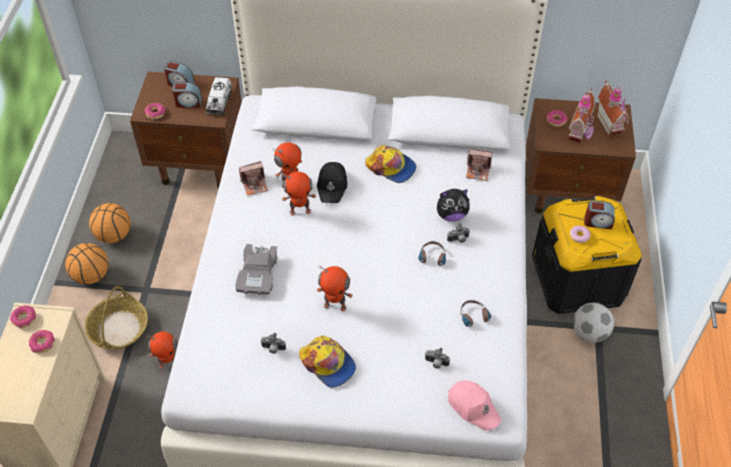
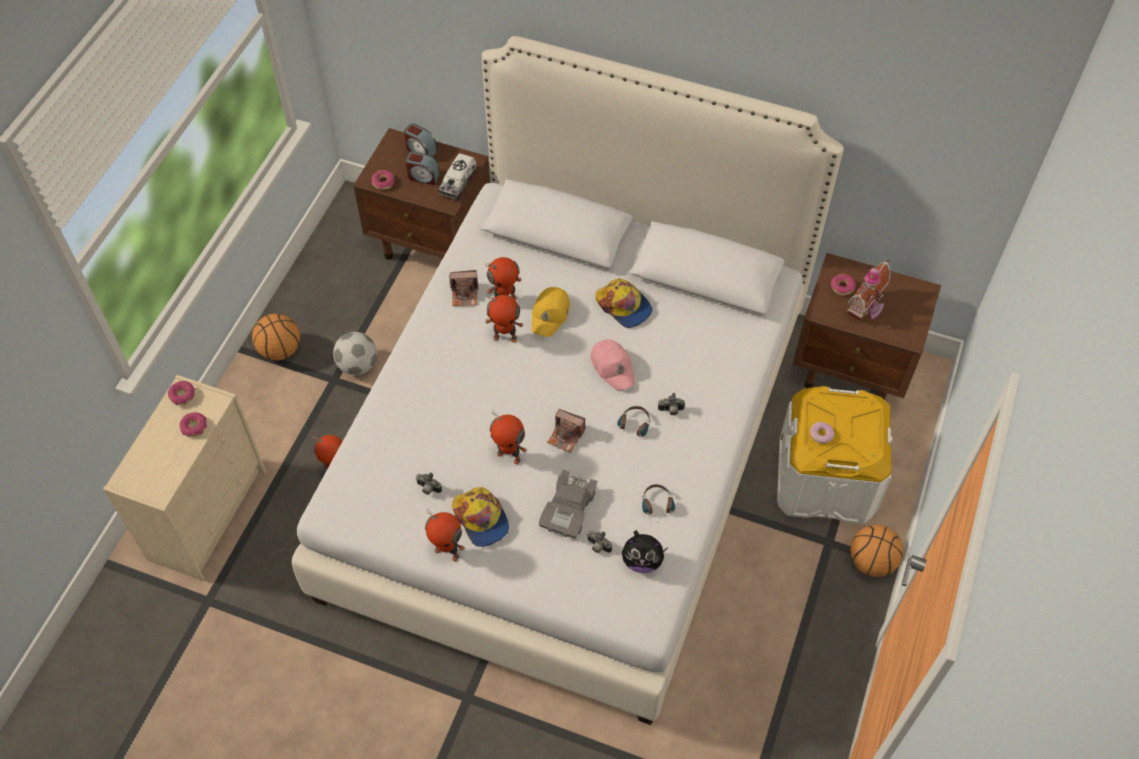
camera: 15 degrees right, 5 degrees up
(114, 235) = (316, 307): basketball -> basketball (871, 561)
(118, 328) = (294, 417): basket -> none
(258, 274) = (437, 401): grey toy car -> grey toy car (568, 509)
(307, 399) = (447, 552): none -> toy robot
(332, 186) = (550, 314): black cap -> yellow cap
(451, 215) = (673, 379): plush toy -> plush toy (642, 561)
(473, 406) = (622, 604): pink cap -> pink cap (613, 367)
(478, 171) = (722, 332): camera -> camera (566, 436)
(577, 279) = (826, 479): black storage box -> white storage box
(589, 333) = (816, 546): football -> football (358, 365)
(598, 222) = (850, 422): alarm clock -> none
(611, 123) = (908, 304): toy house -> none

